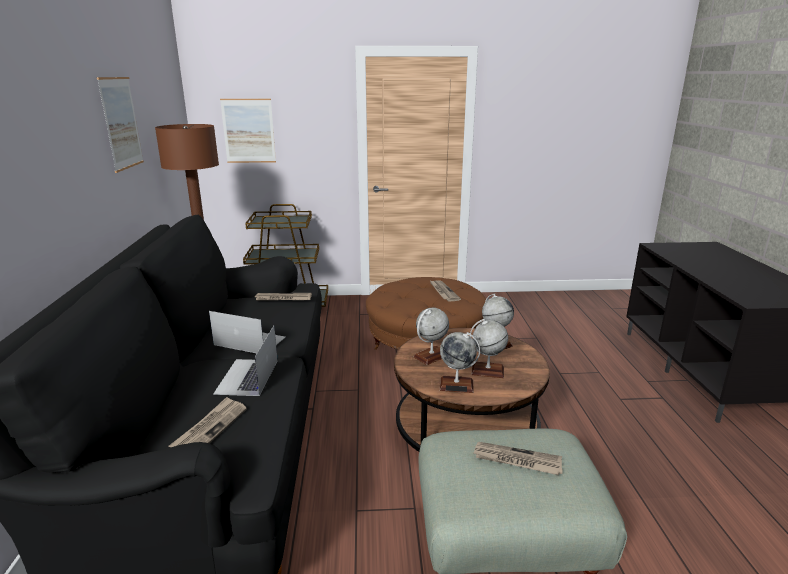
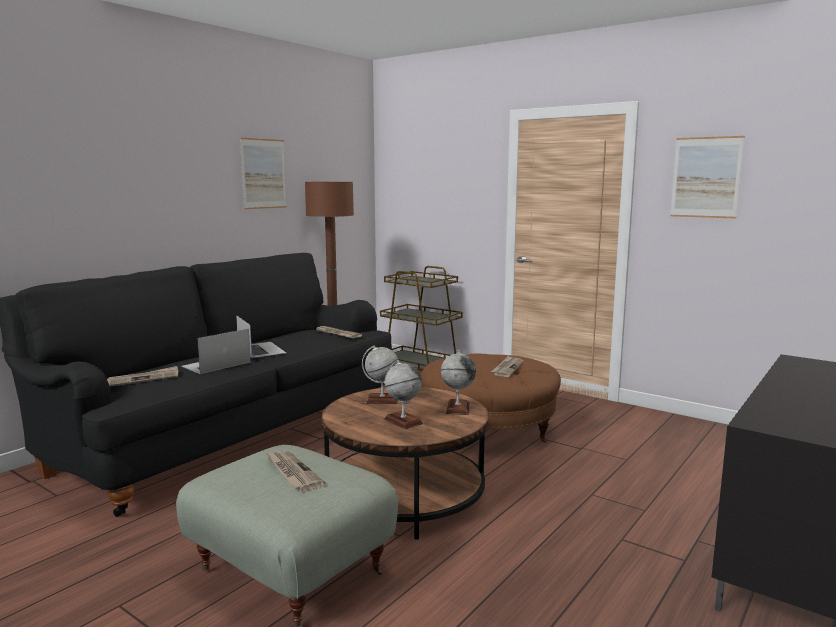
camera: 40 degrees right, 10 degrees down
(248, 131) = (416, 194): picture -> picture (706, 177)
(456, 385) = (356, 420): globe -> none

